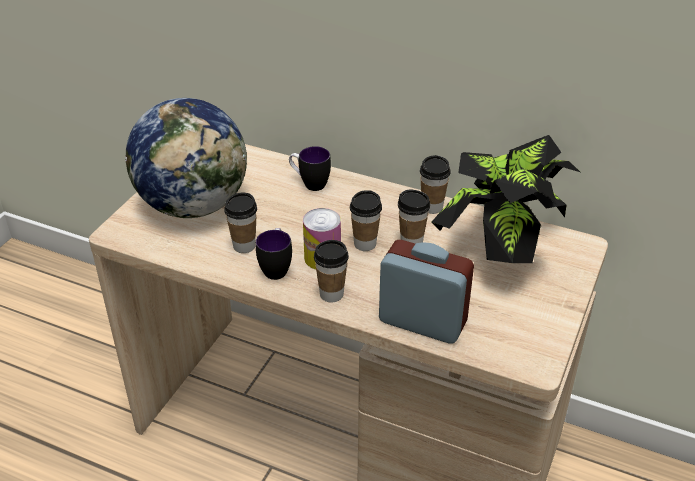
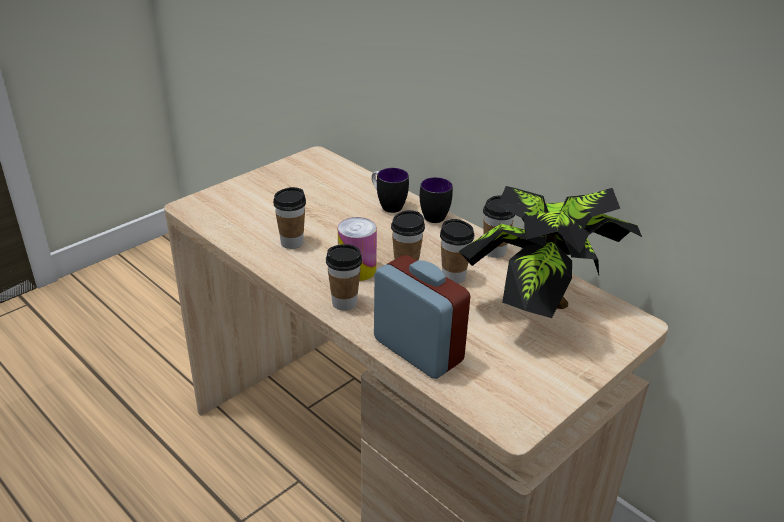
camera: 20 degrees right, 5 degrees down
(194, 205) = (271, 200): globe -> none
(276, 268) = (308, 267): mug -> mug (437, 215)

